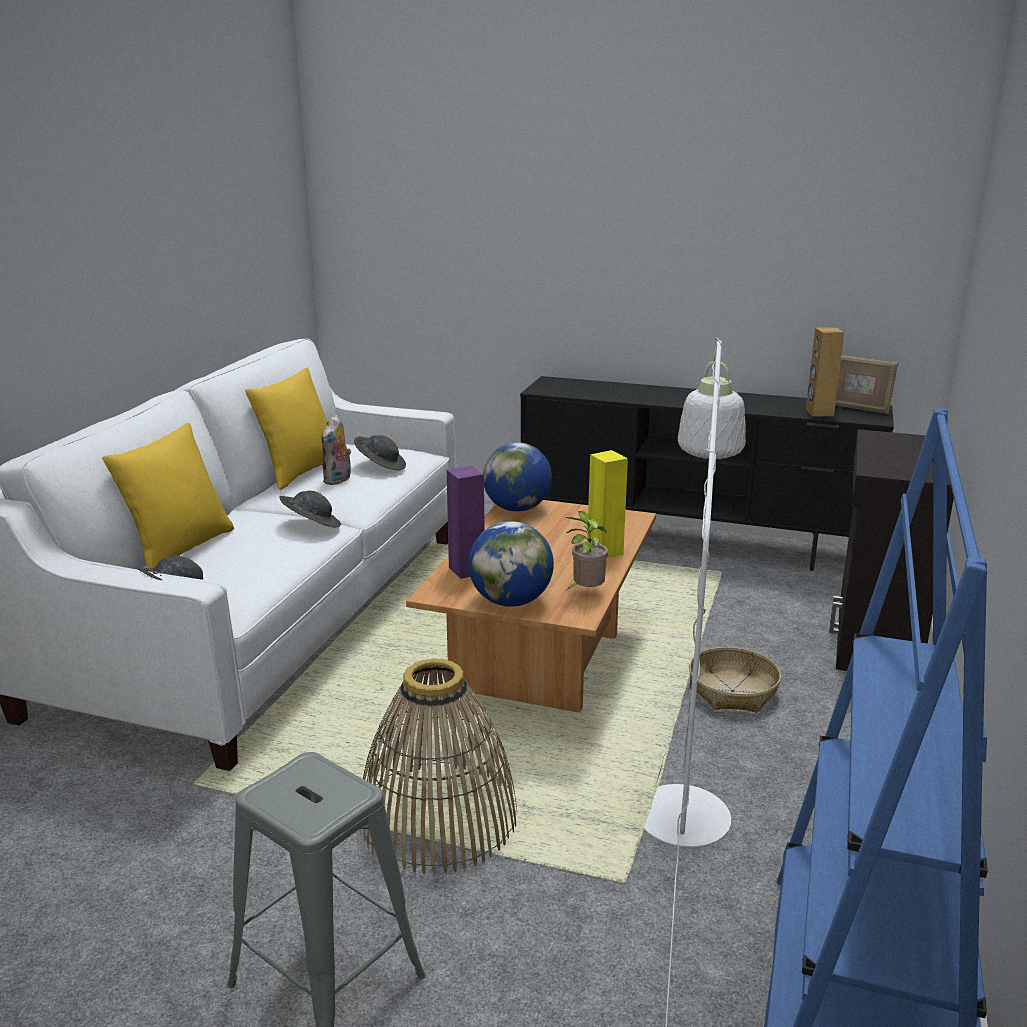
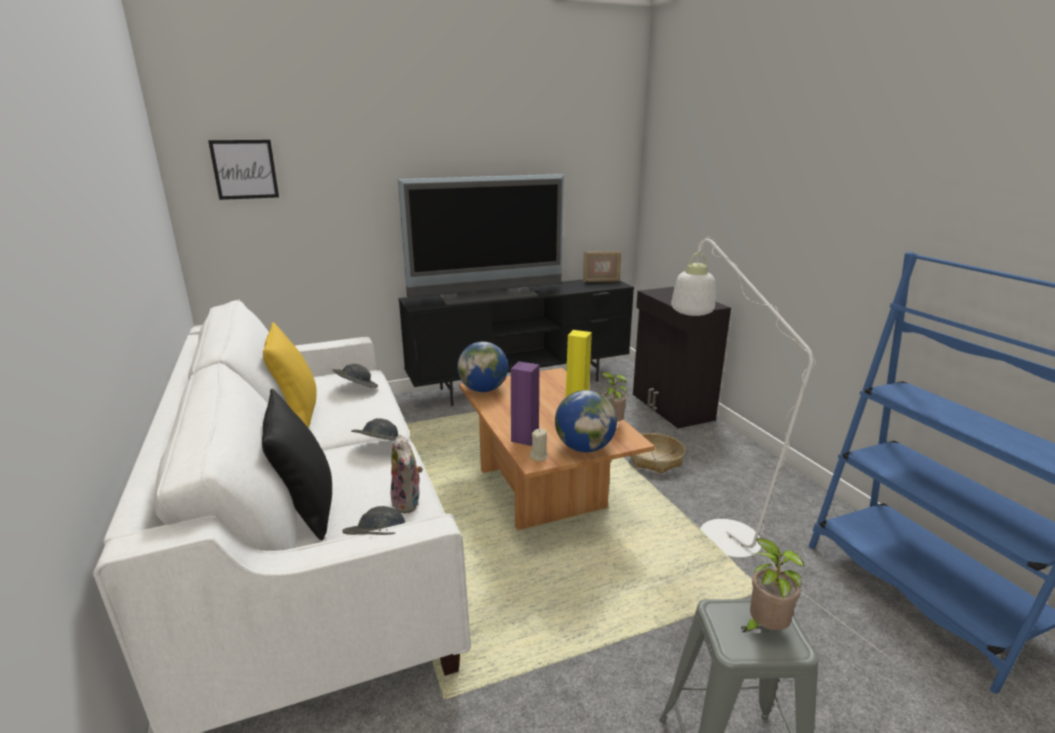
camera: 40 degrees left, 0 degrees up
(179, 550) = (306, 508): yellow pillow -> black pillow
(317, 798) = (764, 628): none -> potted plant
(338, 480) = (343, 408): plush toy -> plush toy (408, 503)
(385, 191) = (244, 169): none -> picture
(438, 817) = (629, 615): basket -> none
(449, 591) = (539, 456): none -> beige candle
(651, 394) = (488, 295): none -> television
(819, 413) = (590, 287): brown speaker -> none

